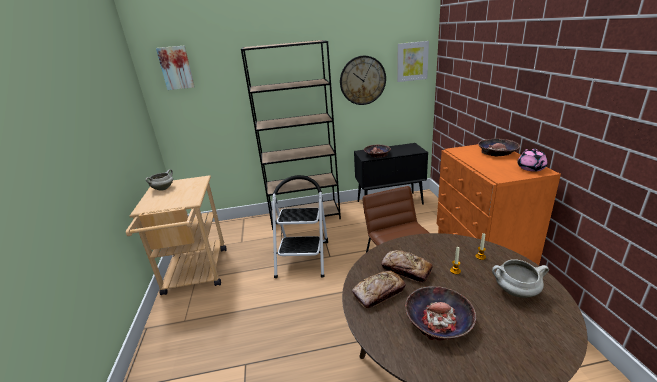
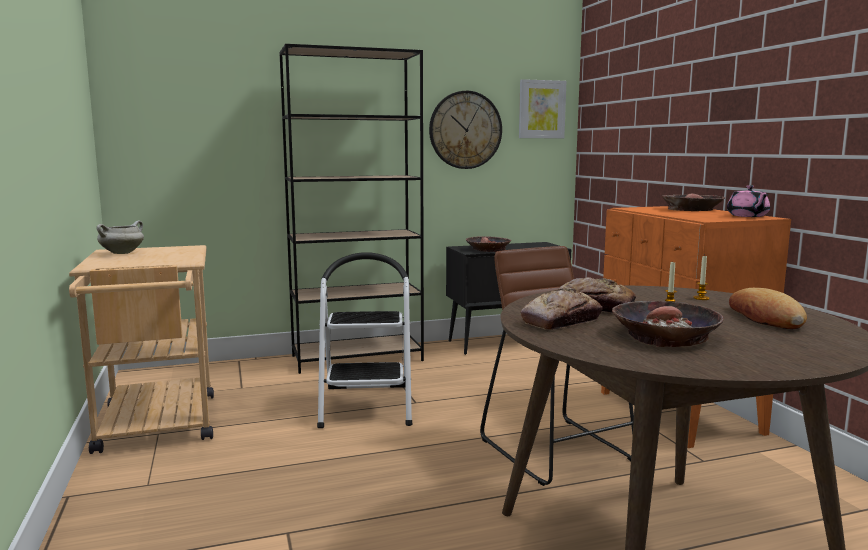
camera: 10 degrees left, 15 degrees down
(176, 68) = (161, 72): picture -> none
(515, 292) = (765, 317): white cooking pot -> bread

